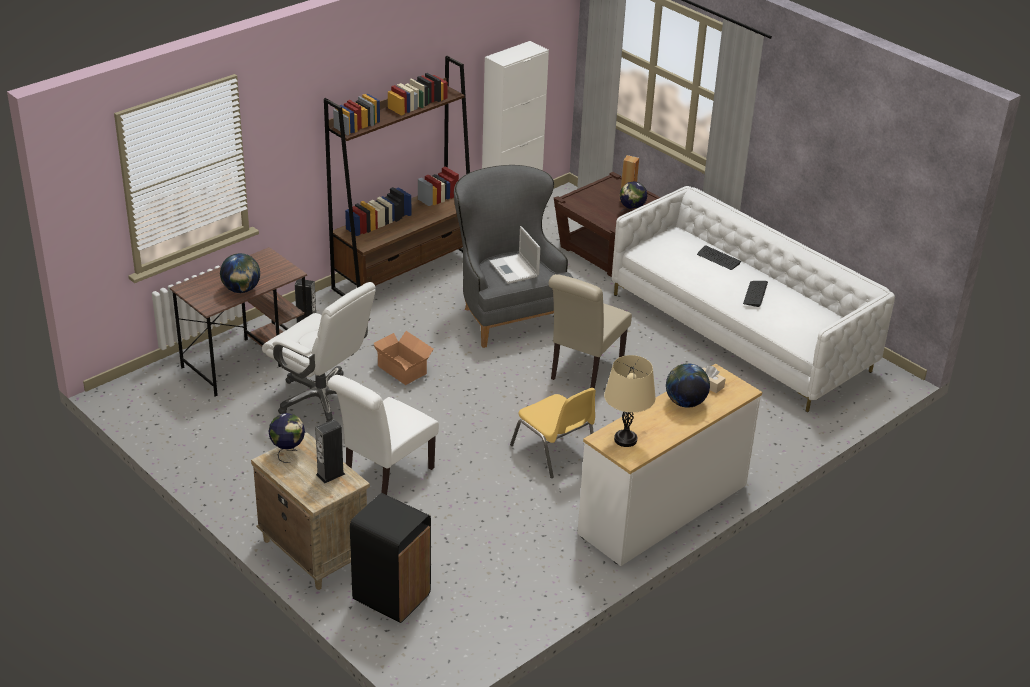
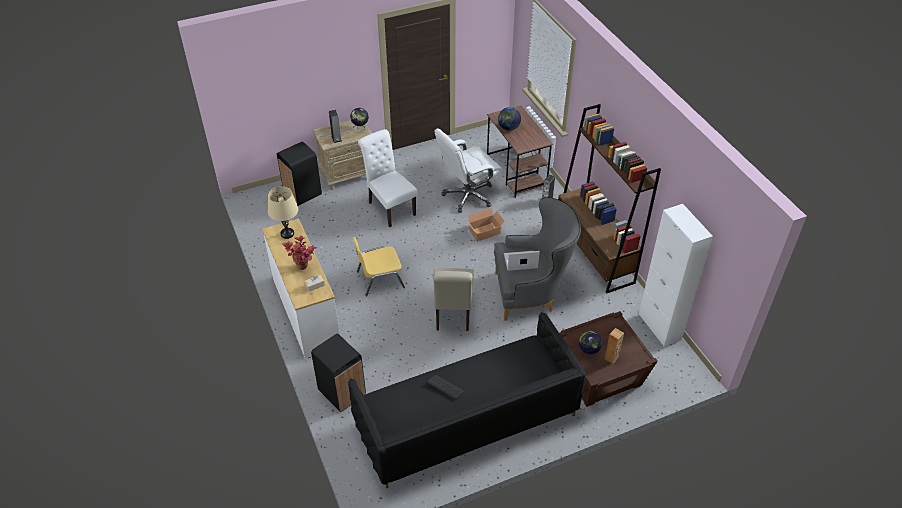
camera: 110 degrees right, 10 degrees up
(584, 370) = (452, 315): beige chair -> beige chair turned 135 degrees counterclockwise
(685, 403) = (304, 269): globe -> potted plant
(718, 258) = (501, 382): keyboard -> none
(740, 332) = (466, 420): white sofa -> black sofa
(775, 437) = (342, 393): none -> black trash can

